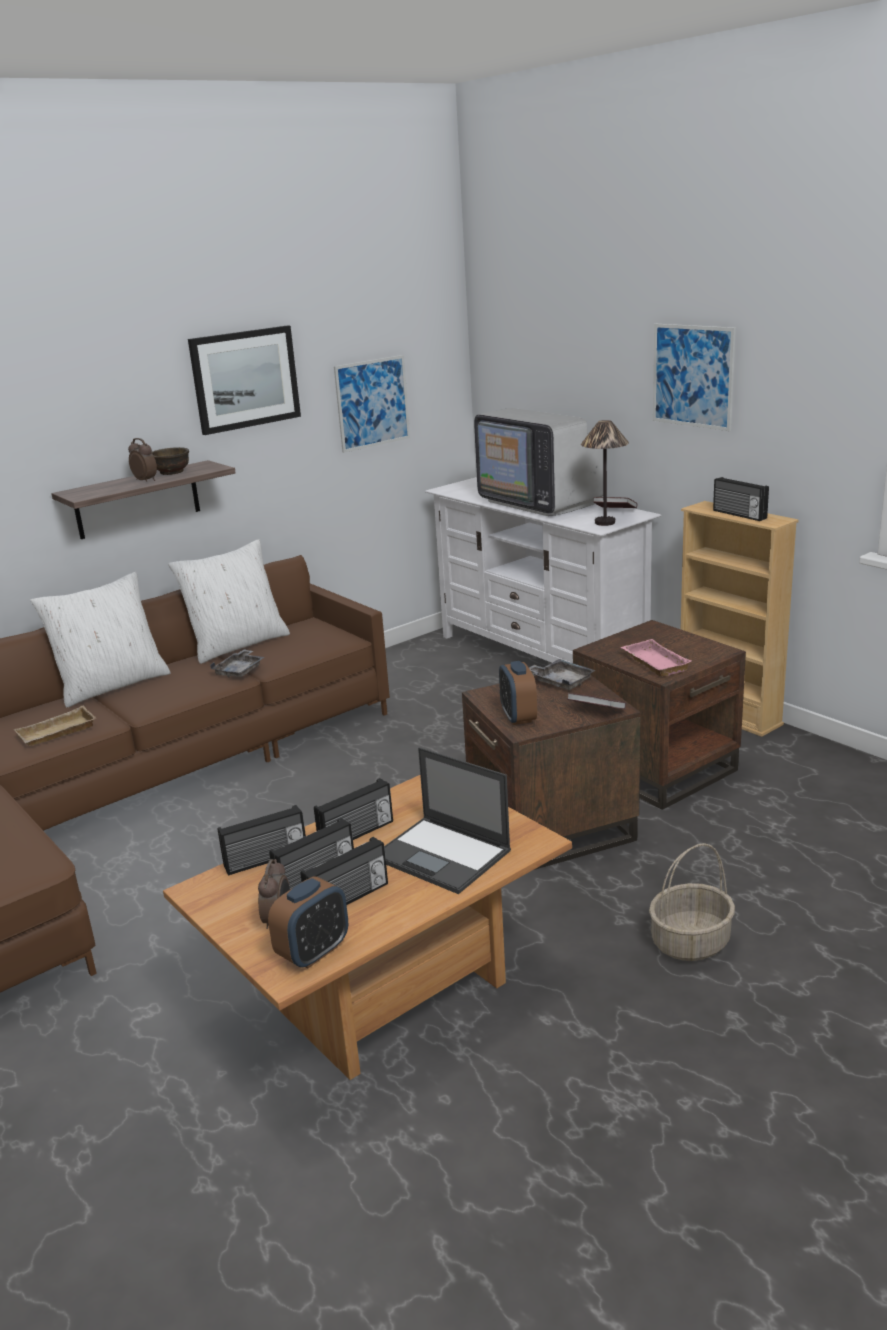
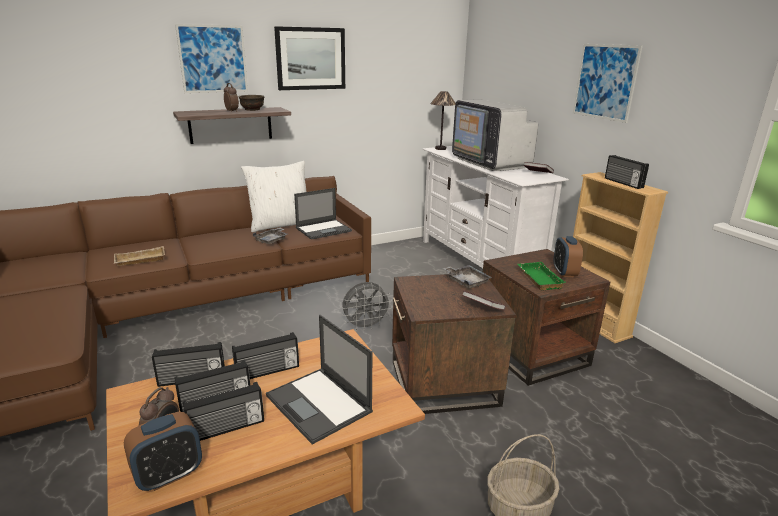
camera: 10 degrees right, 0 degrees up
(112, 685) = (193, 236): white pillow -> none
(310, 642) = (324, 229): none -> laptop
(372, 403) = (395, 88): picture -> picture (213, 59)
(411, 775) = (365, 326): none -> grey fan
(518, 717) = (424, 302): alarm clock -> alarm clock (564, 272)
(604, 522) = (527, 179): table lamp -> table lamp (440, 148)
(653, 663) = (537, 279): pink tray -> green tray

